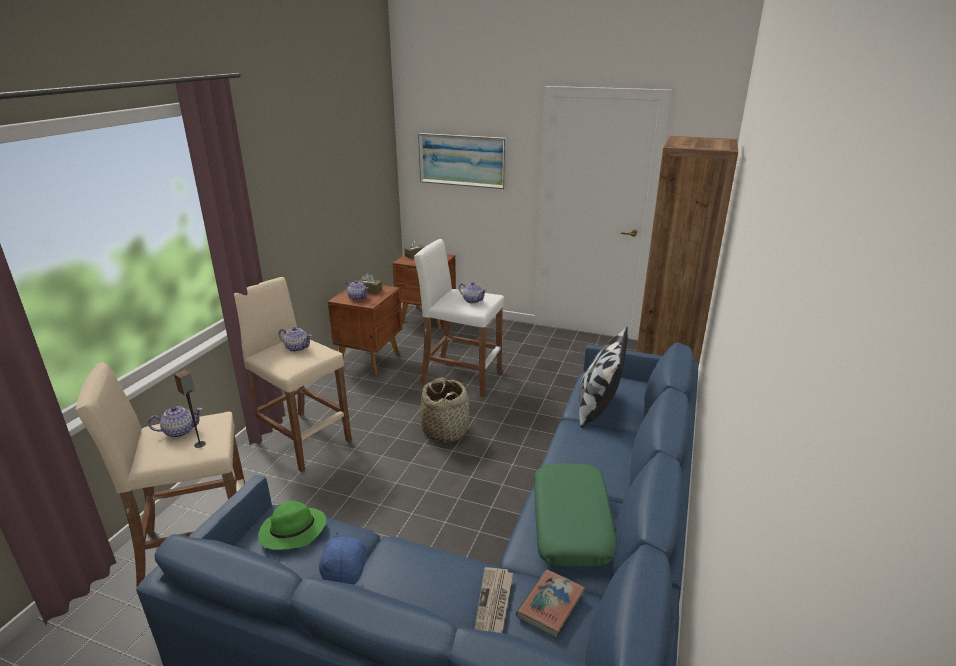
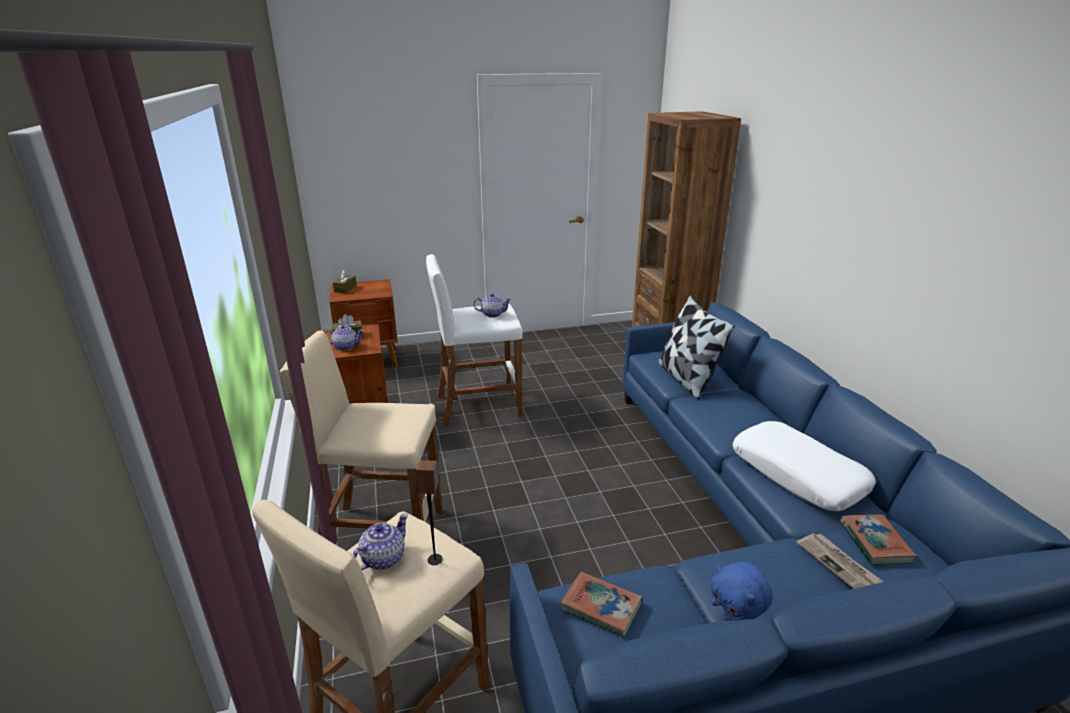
camera: 35 degrees left, 0 degrees up
(292, 532) = (601, 607): green hat -> book
(297, 348) = (377, 415): teapot -> none
(445, 430) = (525, 460): basket -> none
(462, 160) = (386, 166): picture -> none
(572, 523) = (798, 475): green pillow -> white pillow

